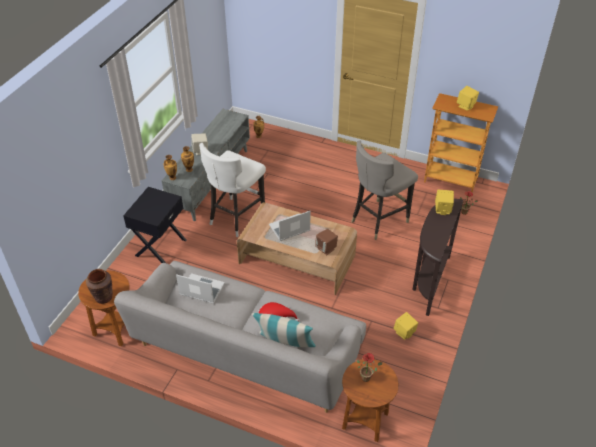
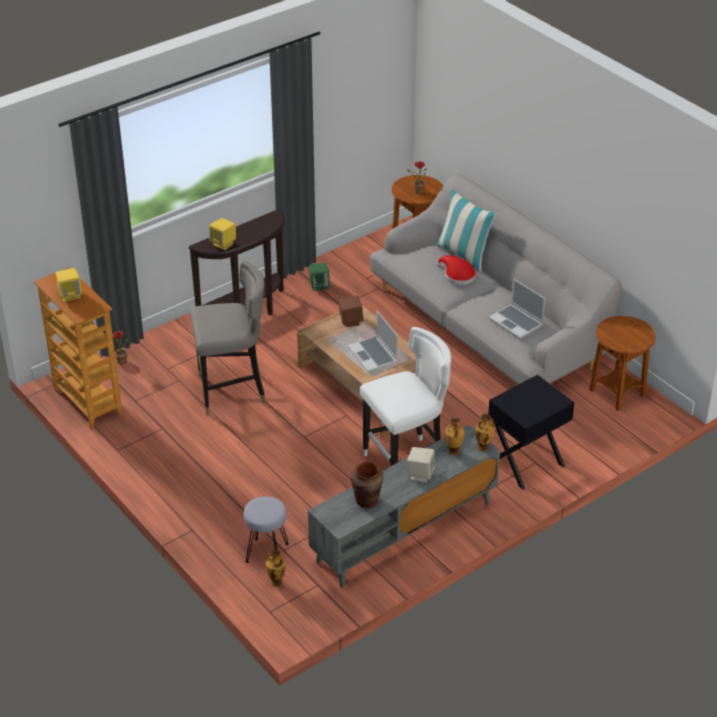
camera: 150 degrees left, 5 degrees down
(103, 297) = (628, 326): brown vase -> brown vase (366, 500)
(275, 146) = (267, 553): none -> grey stool
(289, 229) = (373, 355): laptop -> laptop turned 60 degrees clockwise
(404, 333) = (319, 285): yellow speaker -> green speaker

